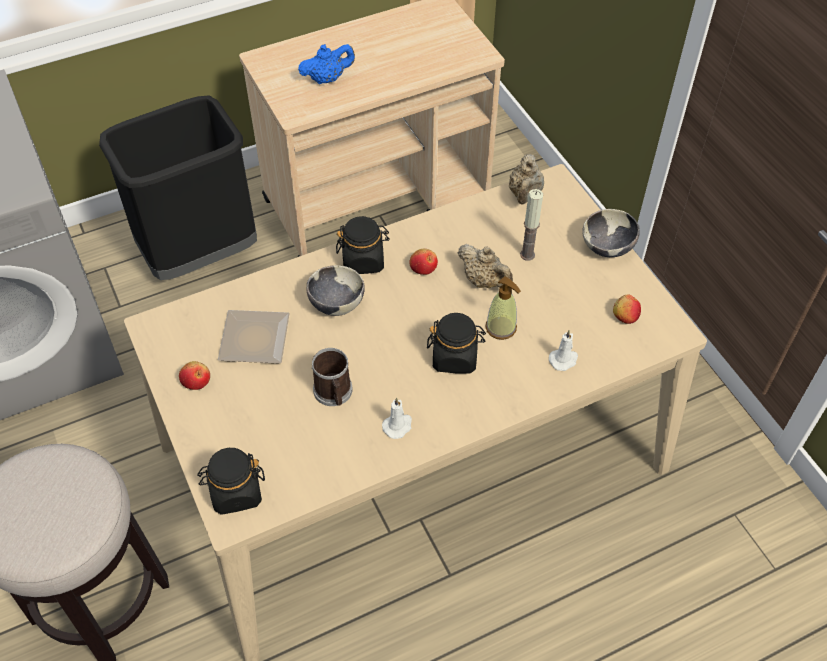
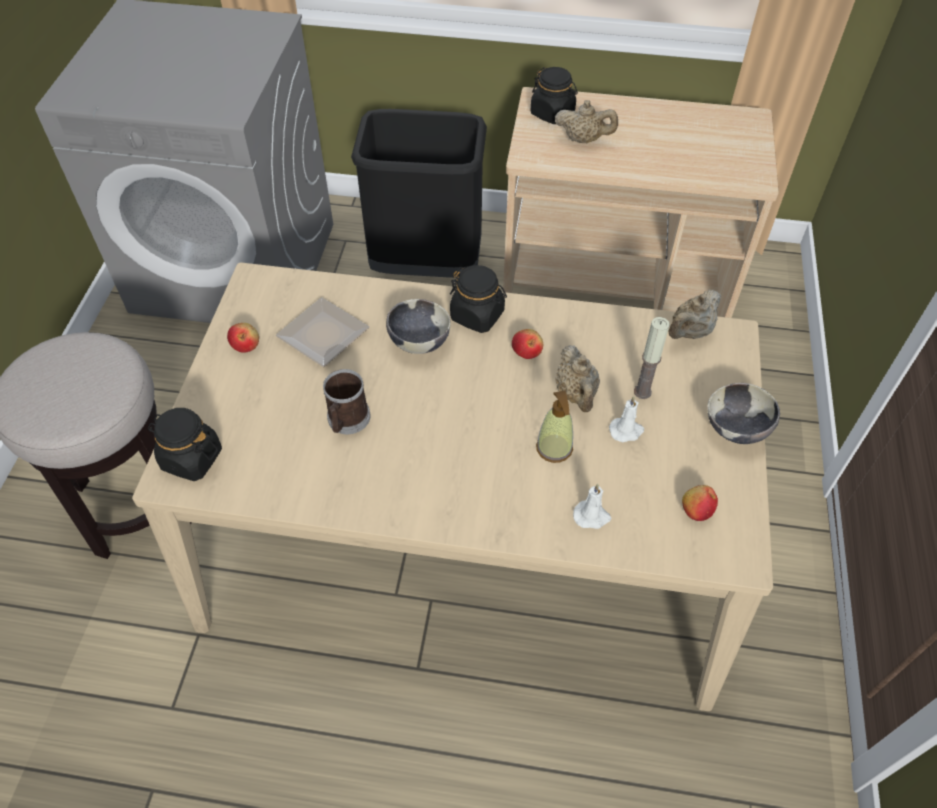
camera: 35 degrees right, 0 degrees up
(327, 79) = (583, 140): blue teapot -> beige teapot
(398, 426) = (376, 484): white candle -> white candle (626, 431)
(455, 357) = (484, 451): black jar -> black jar (552, 113)

